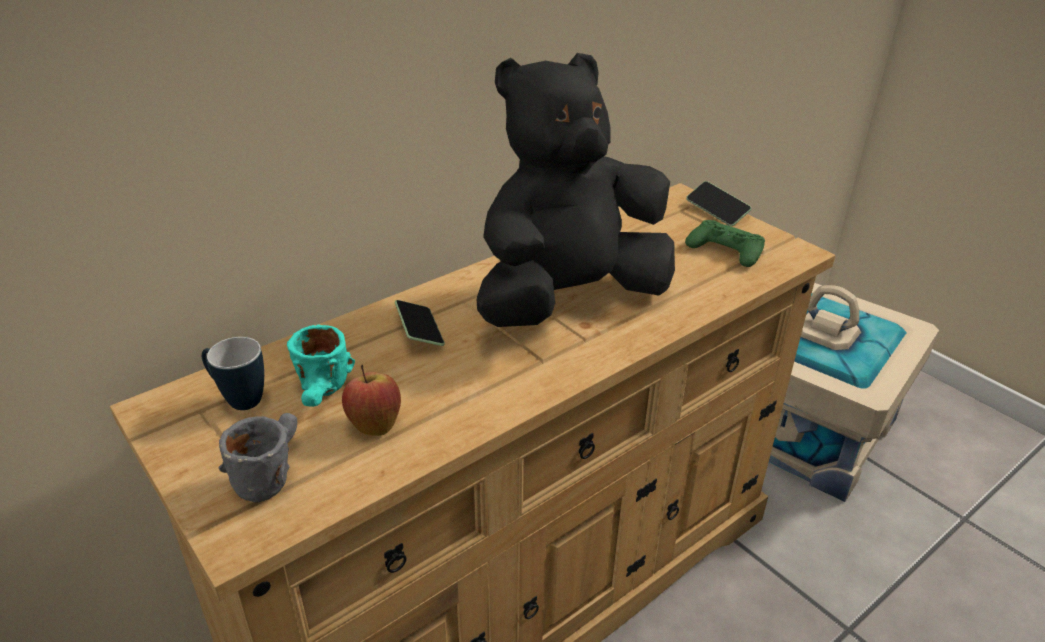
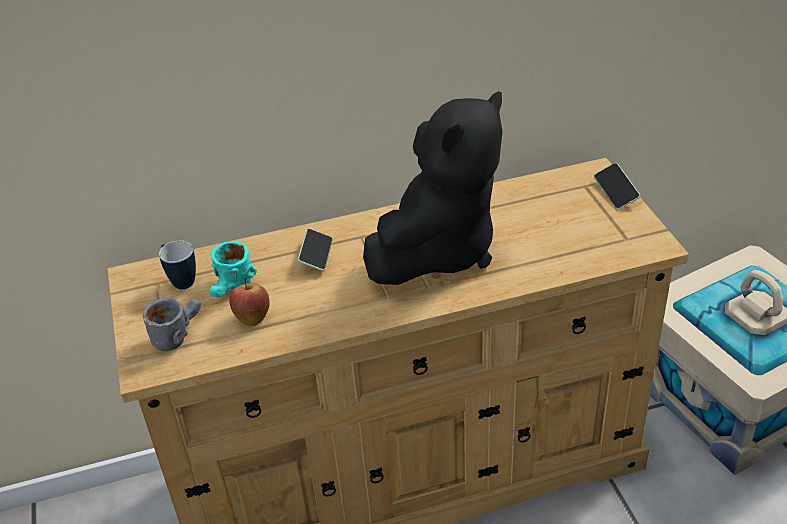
camera: 25 degrees right, 5 degrees up
(569, 299) = (438, 251): black plush toy -> black plush toy turned 135 degrees clockwise
(725, 250) = (594, 231): green game controller -> none

